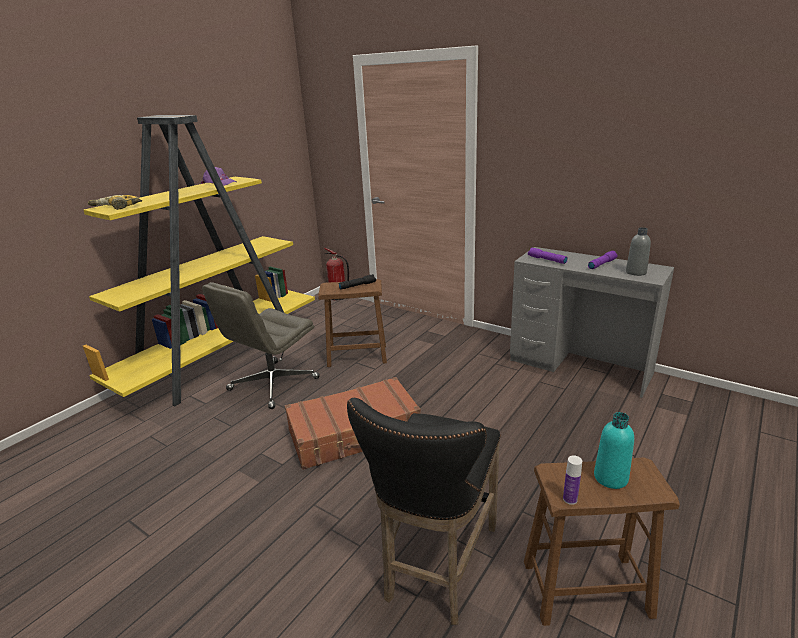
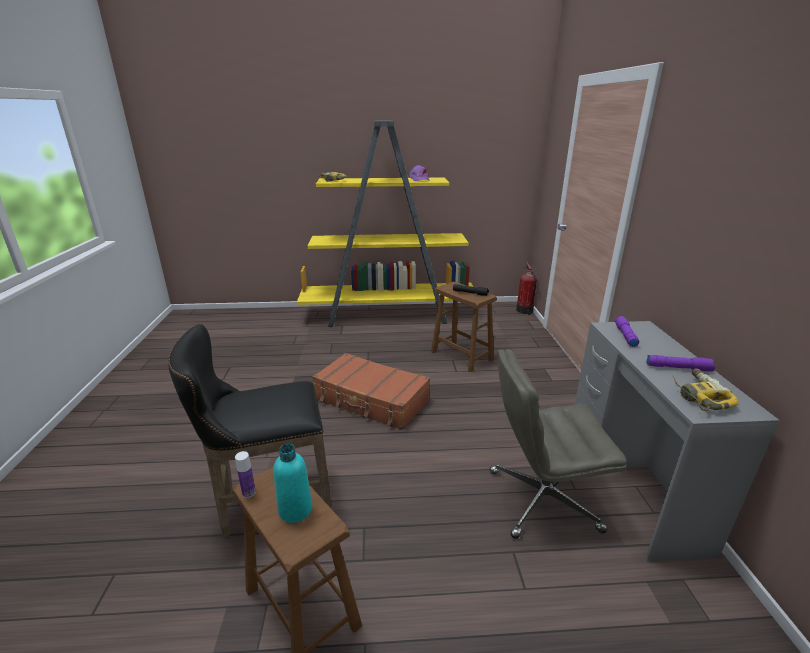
camera: 50 degrees right, 0 degrees up
(273, 385) = (385, 344): grey office chair -> grey office chair (541, 500)
(636, 272) = (697, 395): grey bottle -> power drill

